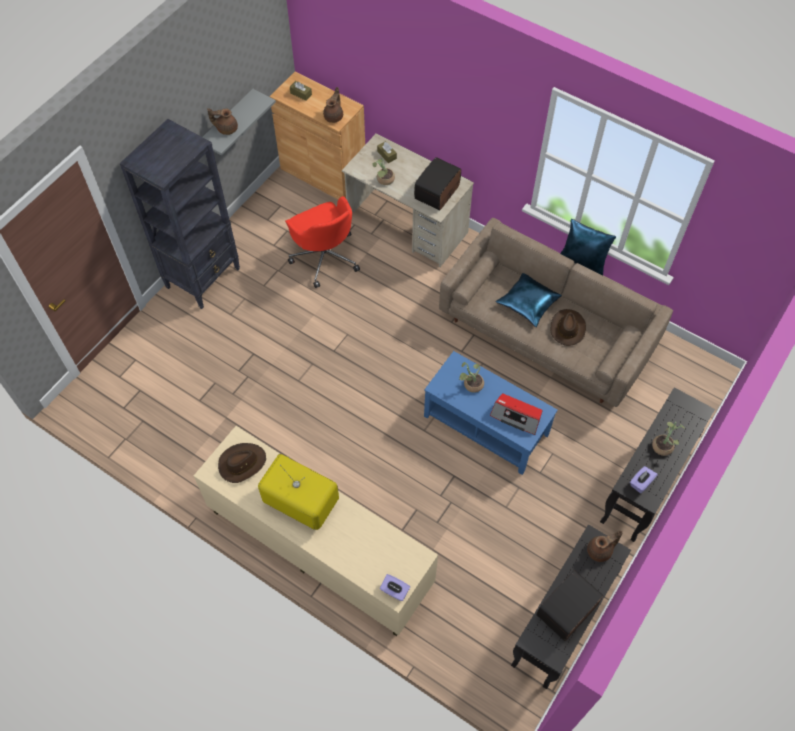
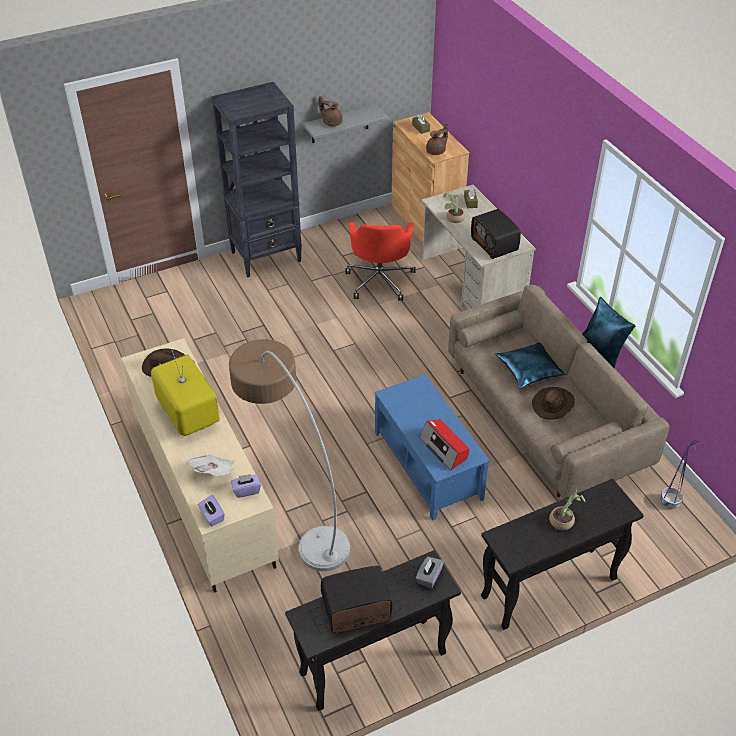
camera: 30 degrees right, 15 degrees down
(365, 548) = (214, 472): none -> newspaper
(400, 516) = (293, 500): none -> floor lamp
(437, 193) = (495, 244): radio -> radio turned 90 degrees counterclockwise
(471, 384) = (420, 406): potted plant -> none
(600, 550) = (429, 577): brown teapot -> grey tissue box
(641, 482) = (515, 541): purple tissue box -> purple tissue box (246, 490)
(682, 365) = (670, 502): none -> purple planter

